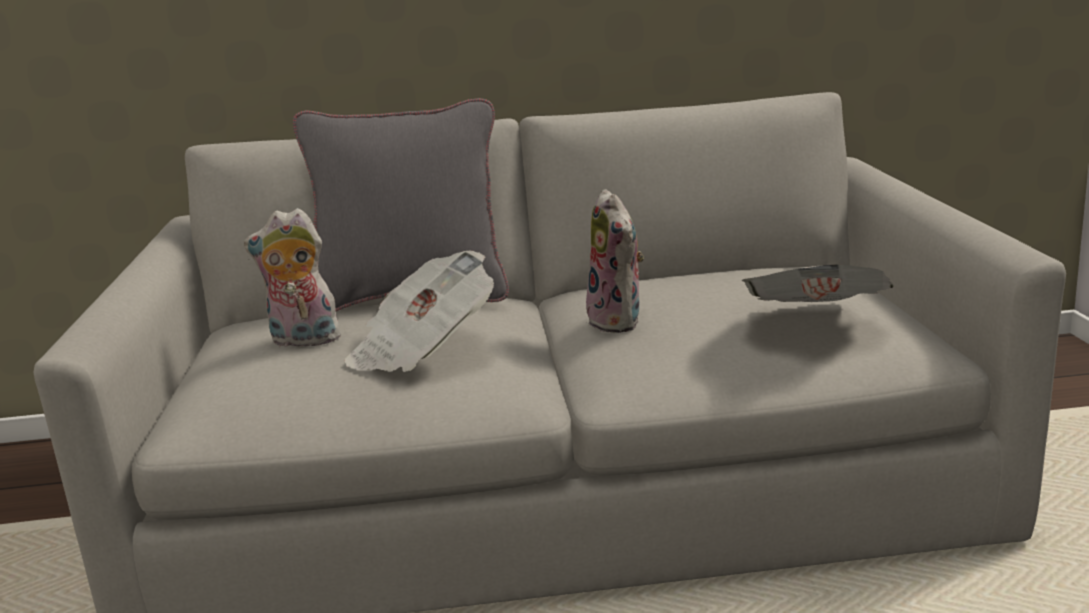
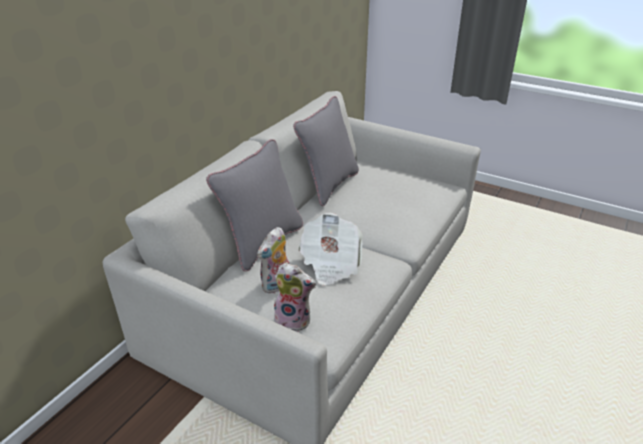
camera: 55 degrees left, 15 degrees up
(619, 322) = (356, 216): plush toy -> plush toy (294, 320)
(676, 272) = (328, 185): none -> grey pillow
(816, 324) = (415, 190): newspaper -> none

